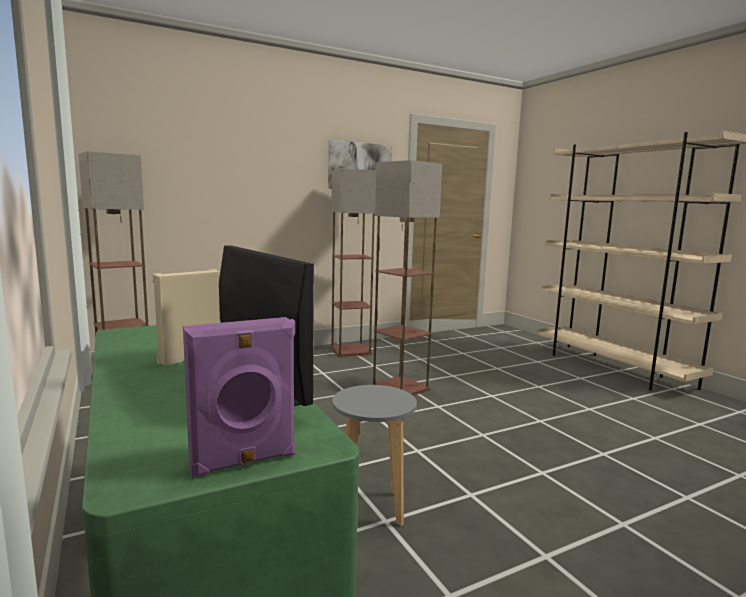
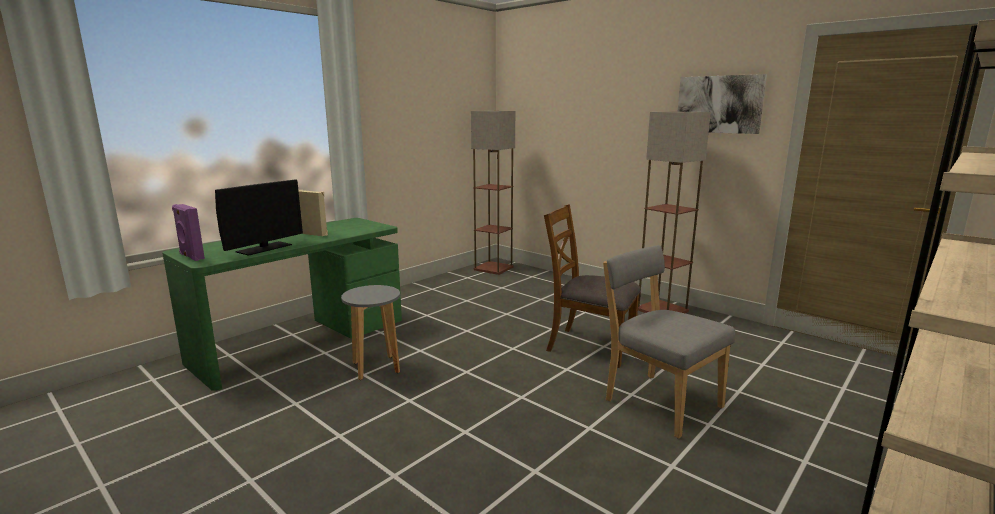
camera: 70 degrees right, 5 degrees up
(399, 388) = (589, 346): floor lamp -> brown chair
(505, 391) = (658, 401): none -> grey chair

